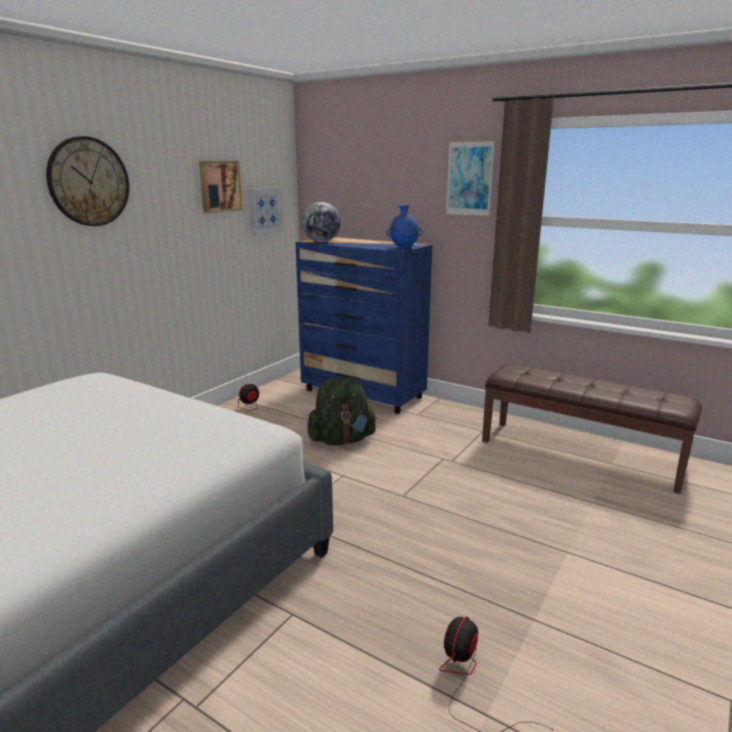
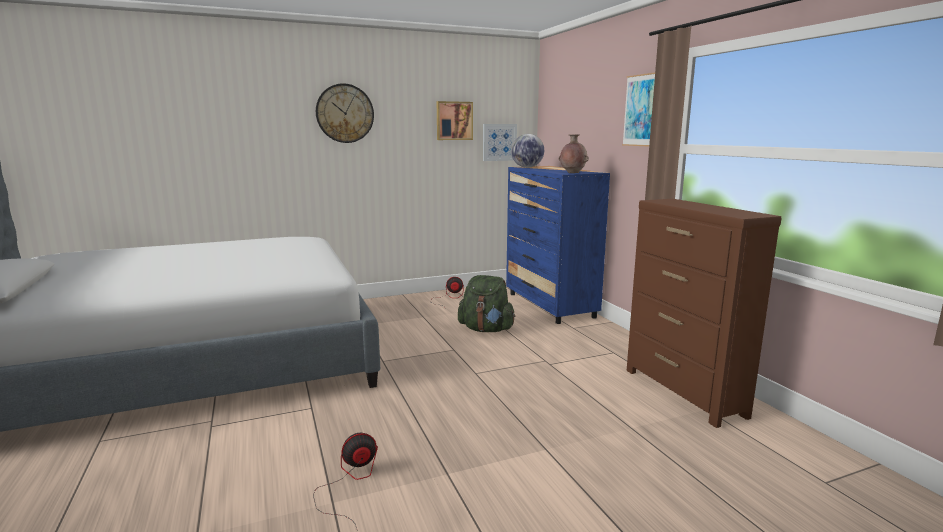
camera: 35 degrees right, 5 degrees down
(403, 248) = (572, 173): blue vase -> brown vase
(580, 453) = (683, 393): brown bench -> brown dresser

